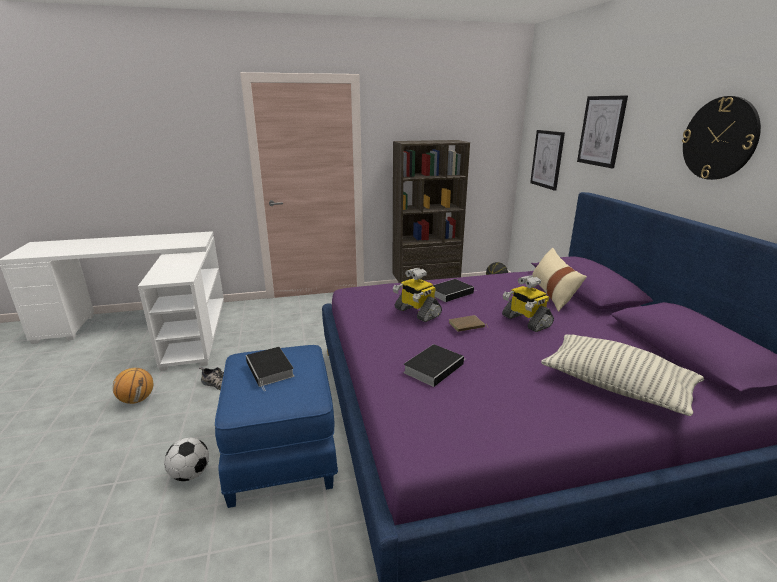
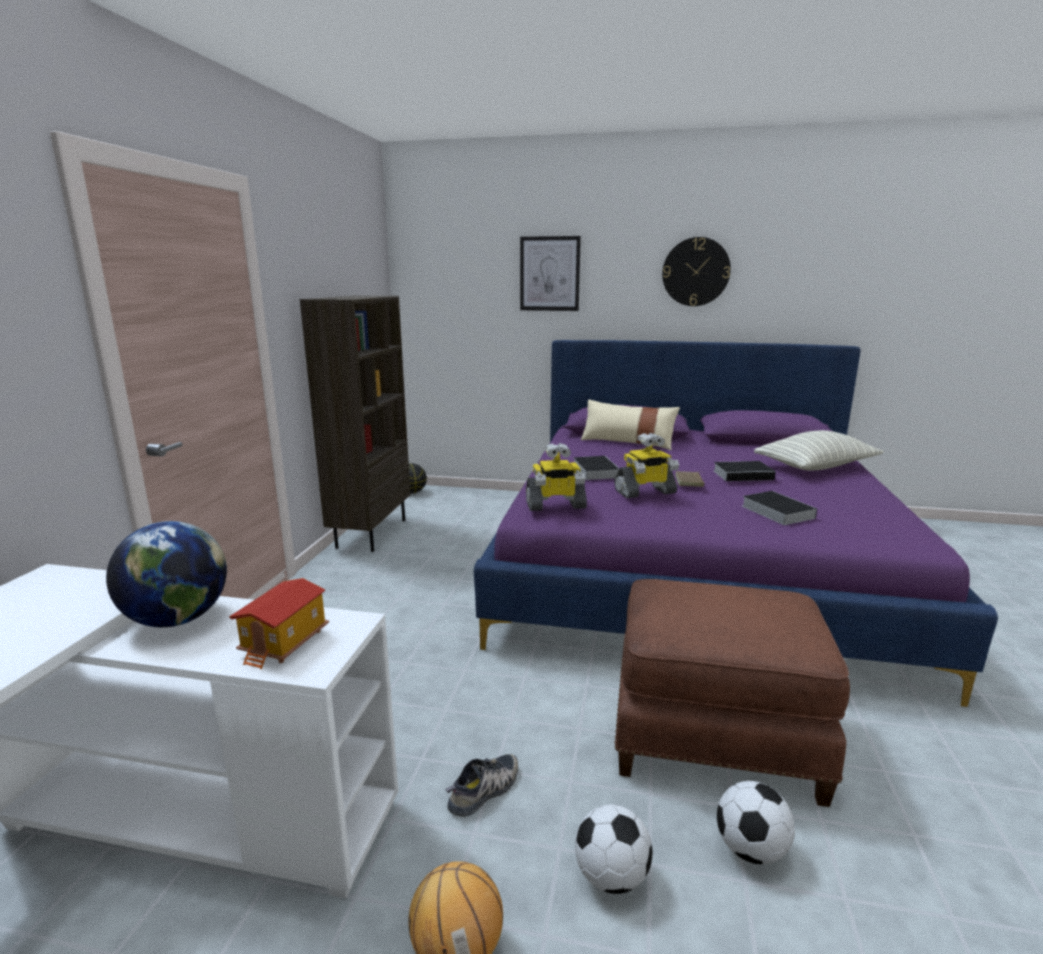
camera: 65 degrees left, 5 degrees down
(168, 273) = (285, 643): none -> toy house
(171, 429) = (611, 876): none -> football
(184, 257) = (177, 619): none -> globe
(271, 370) = (719, 611): book -> book (744, 475)
(283, 450) = (714, 734): blue ottoman -> brown ottoman
(525, 321) = (689, 462): toy robot -> toy robot (555, 505)
(547, 159) = (458, 314): picture -> none

